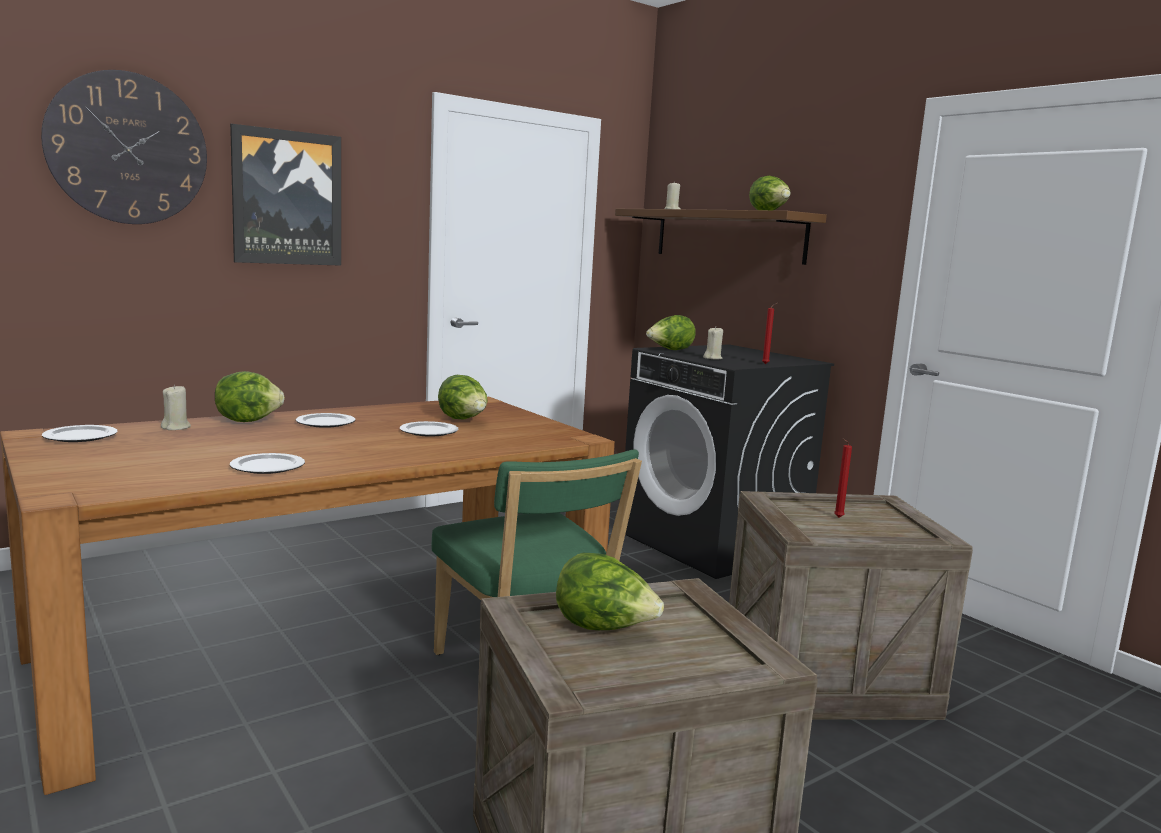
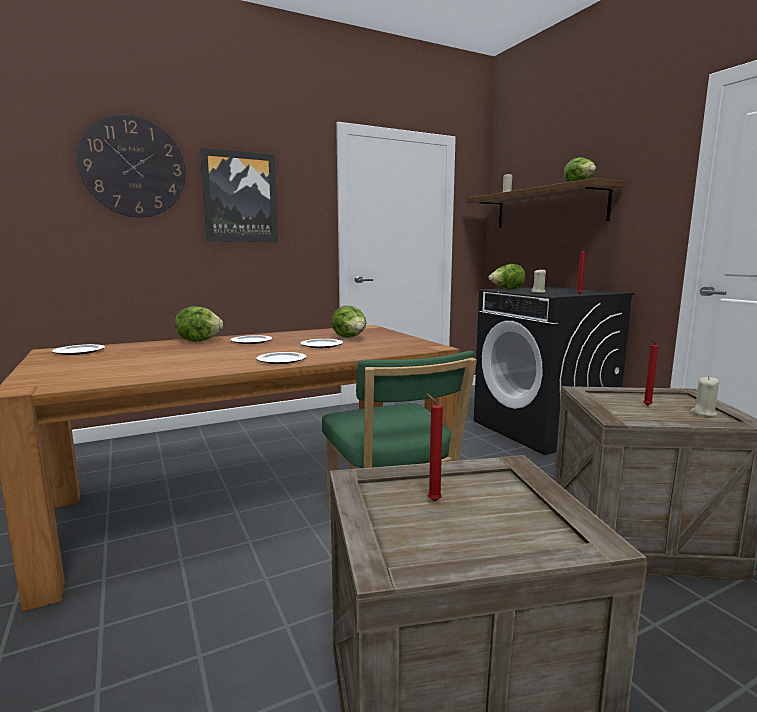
camera: 10 degrees right, 0 degrees up
(176, 427) = (147, 345): beige candle -> beige candle (703, 413)
(269, 466) = (191, 368): plate -> plate (282, 360)
(604, 628) = (432, 500): lettuce -> red candle

